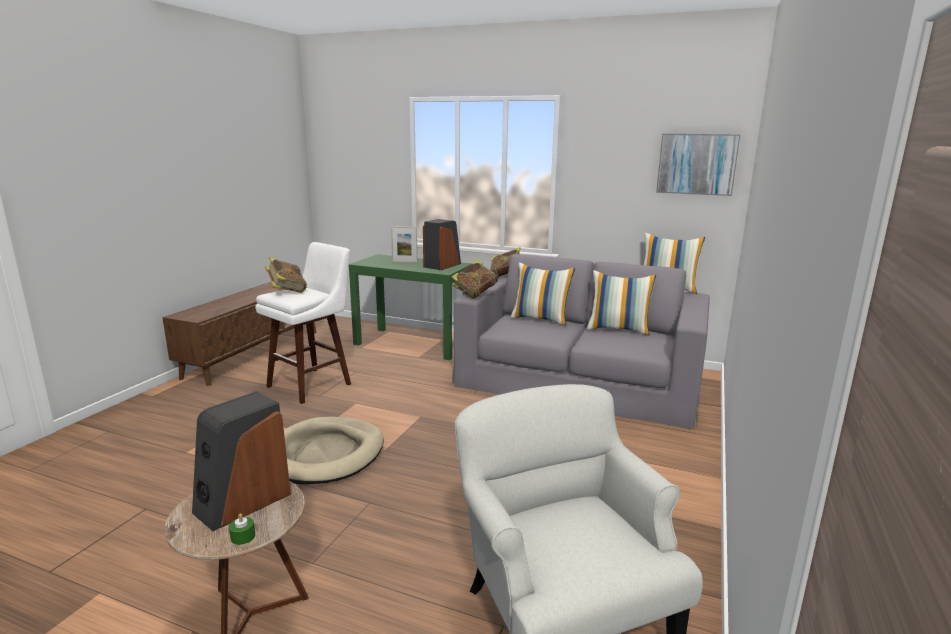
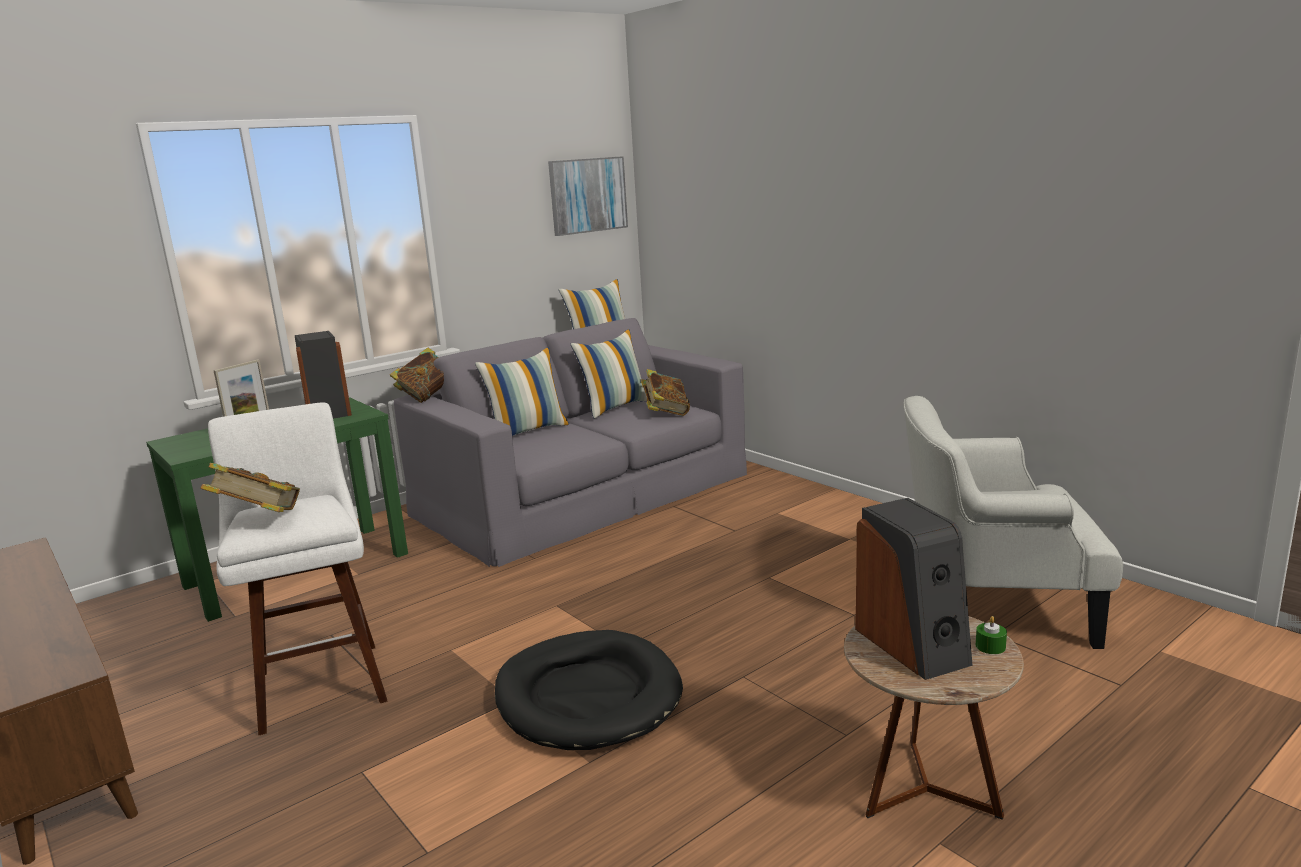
camera: 60 degrees left, 0 degrees up
(325, 454) = (588, 696): beige dog bed -> black dog bed
(475, 294) = (480, 420): book -> book (666, 413)

